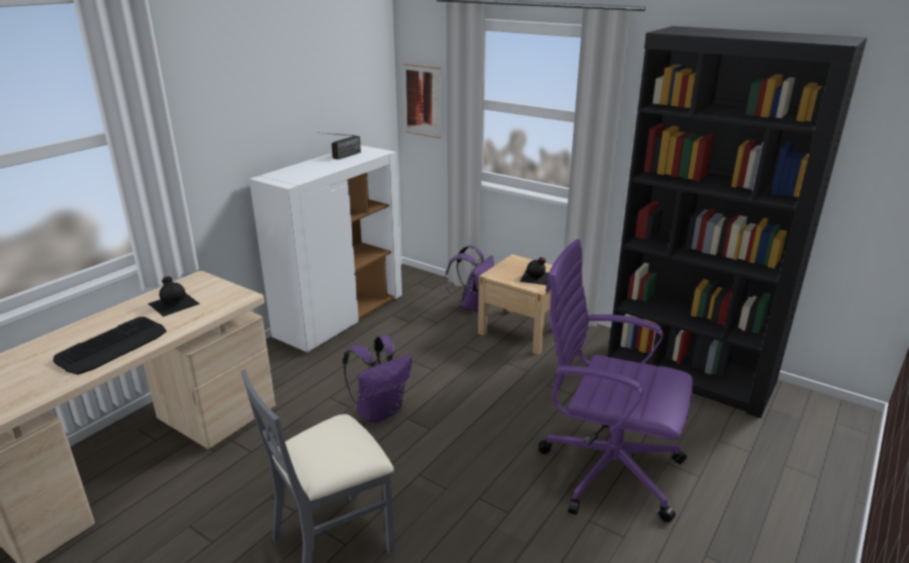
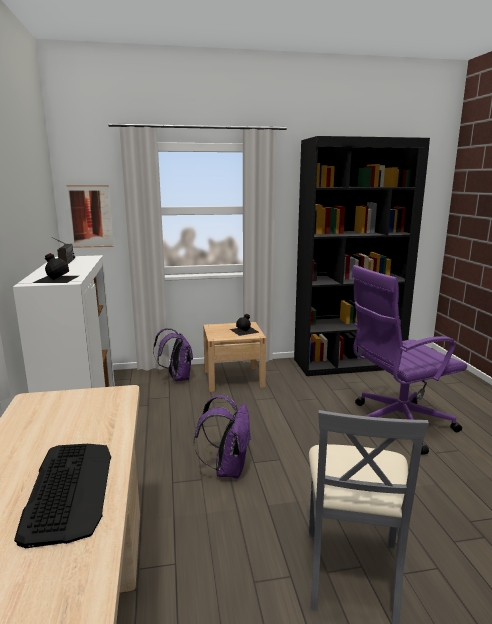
camera: 45 degrees left, 10 degrees down
(174, 303) = (53, 425): black bottle -> black bottle (56, 279)

